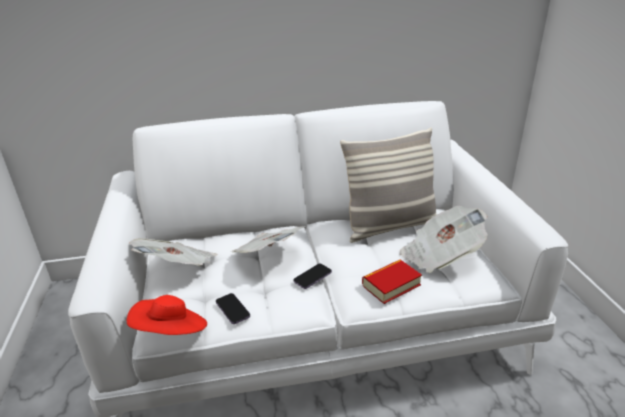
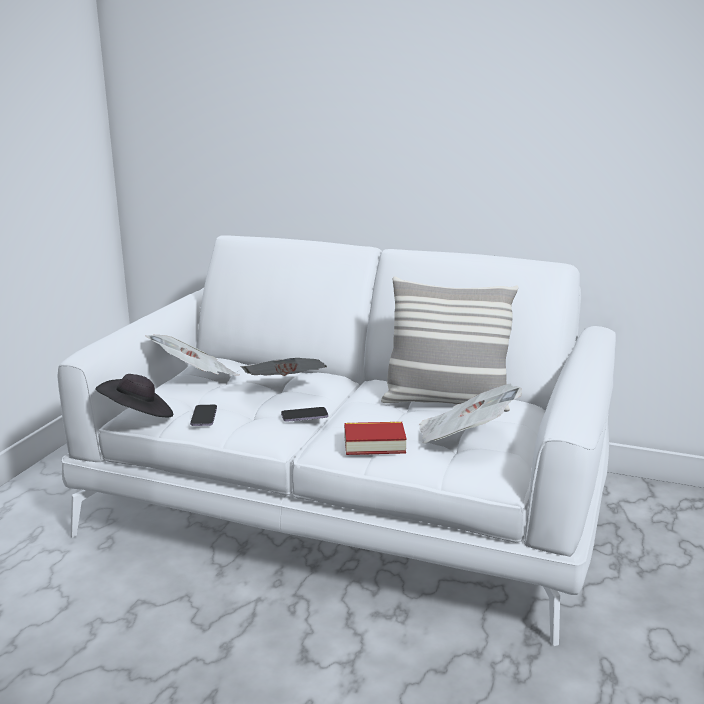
camera: 30 degrees right, 10 degrees down
(171, 332) = (138, 416): red hat -> black hat

